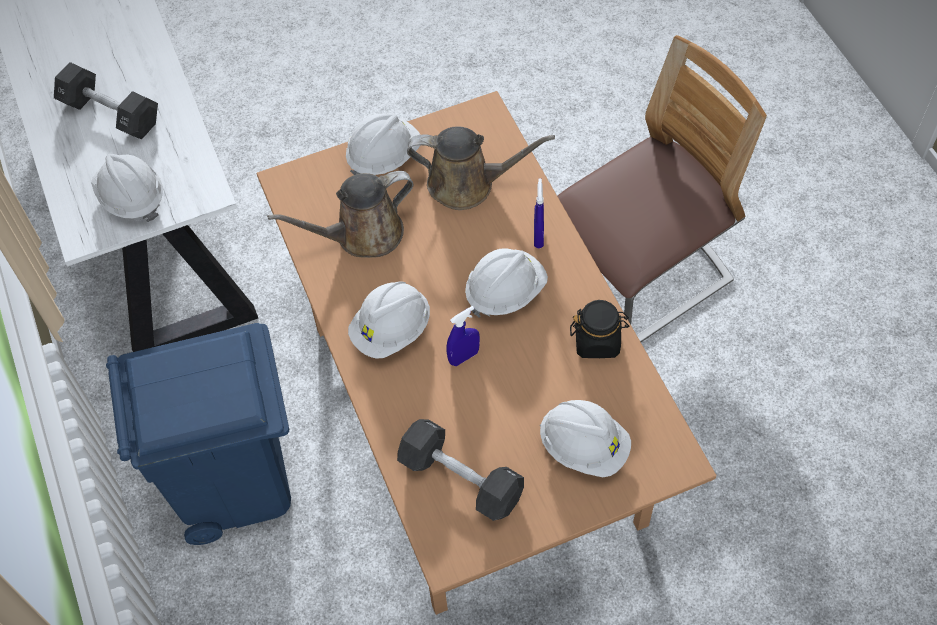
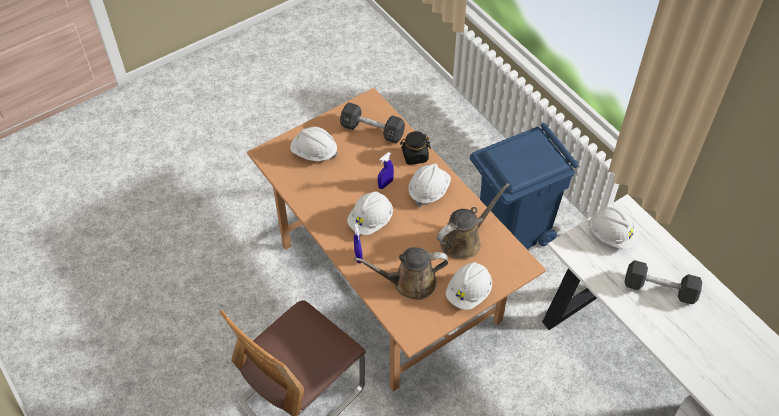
camera: 165 degrees right, 5 degrees down
(597, 341) = (314, 203): black jar -> black jar (415, 156)

